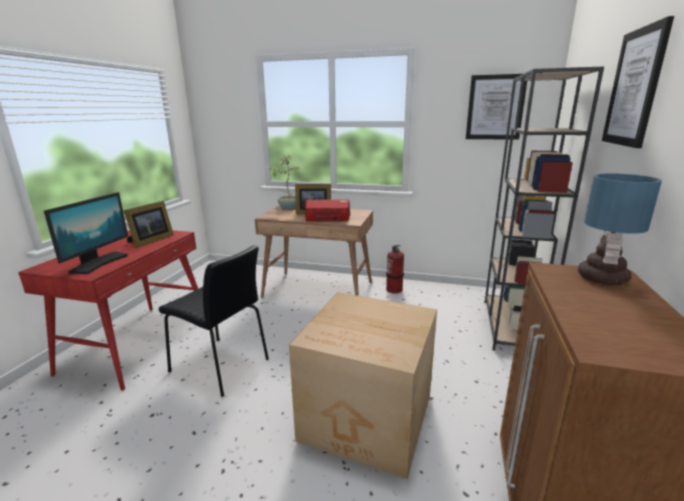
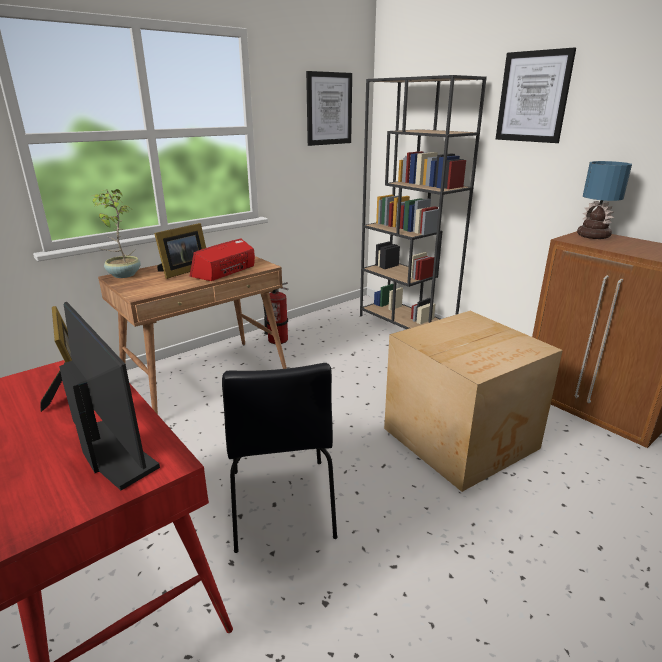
camera: 55 degrees left, 5 degrees up
(222, 366) = (282, 506): black chair -> black chair turned 105 degrees clockwise

